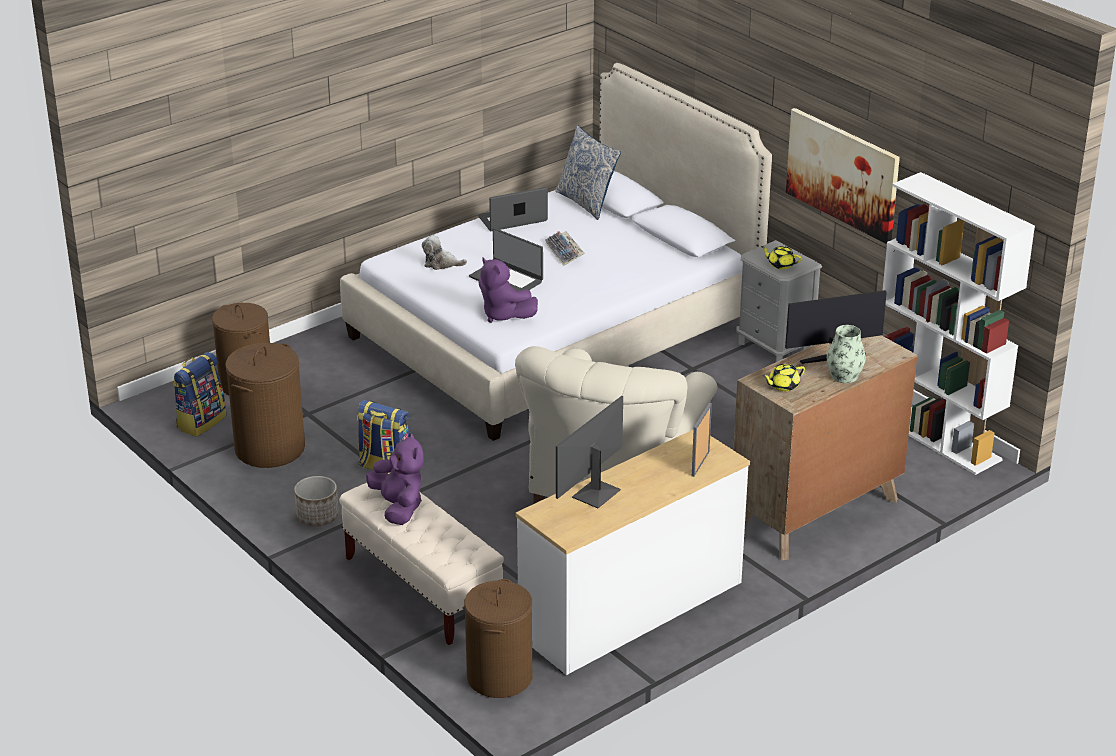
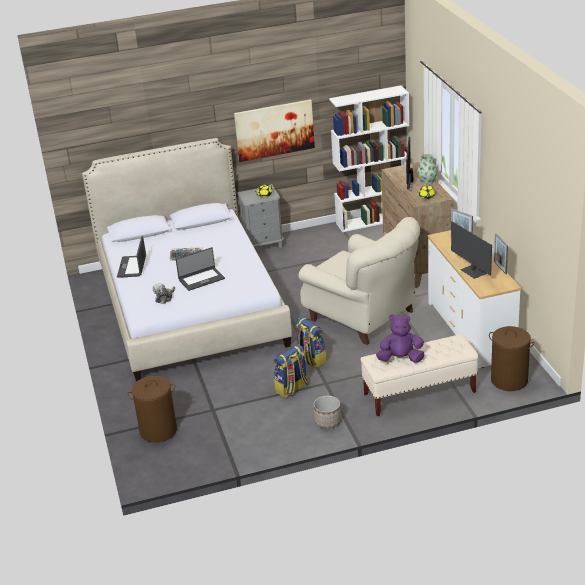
camera: 65 degrees left, 0 degrees up
(201, 422) = (189, 456): backpack -> backpack (311, 359)
(269, 448) = (241, 430): brown laundry basket -> none
(503, 315) = (240, 286): purple plush toy -> none
(587, 202) = (135, 241): pillow -> none
(623, 518) = (500, 267): none -> picture frame

